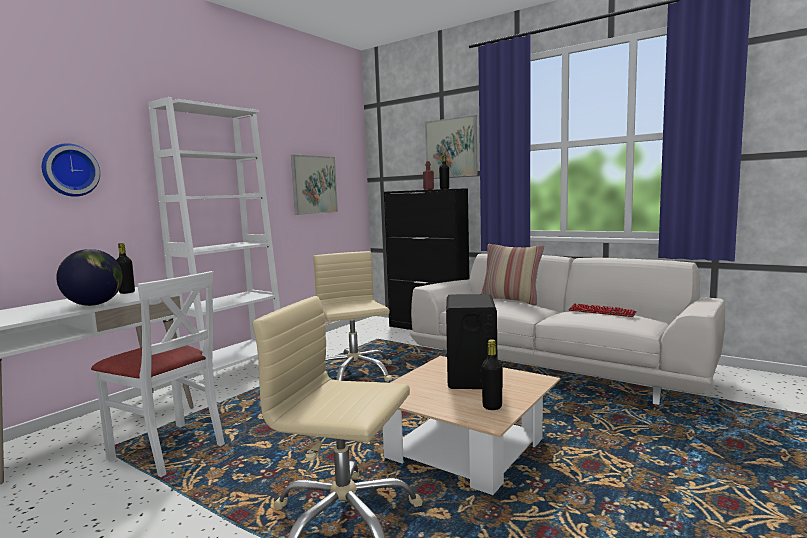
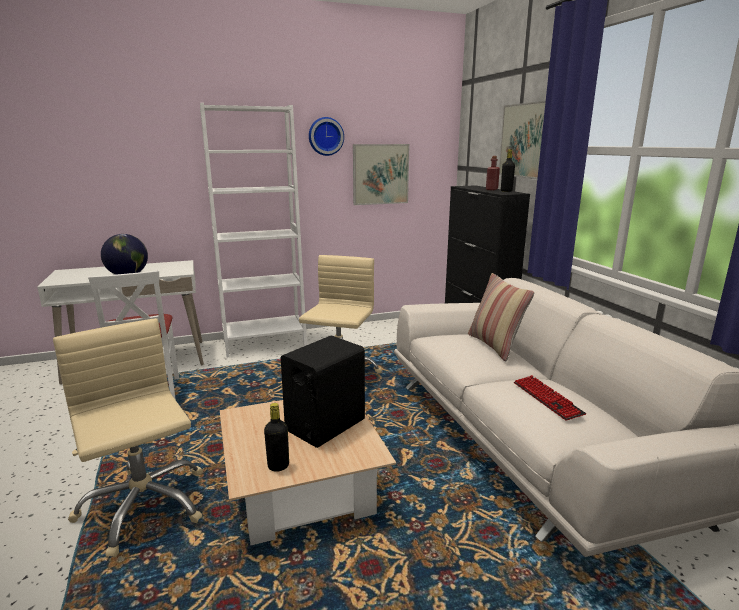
camera: 35 degrees right, 10 degrees up
(69, 170) = (136, 166): wall clock -> wall clock (325, 136)
(127, 292) = (169, 266): black bottle -> none

